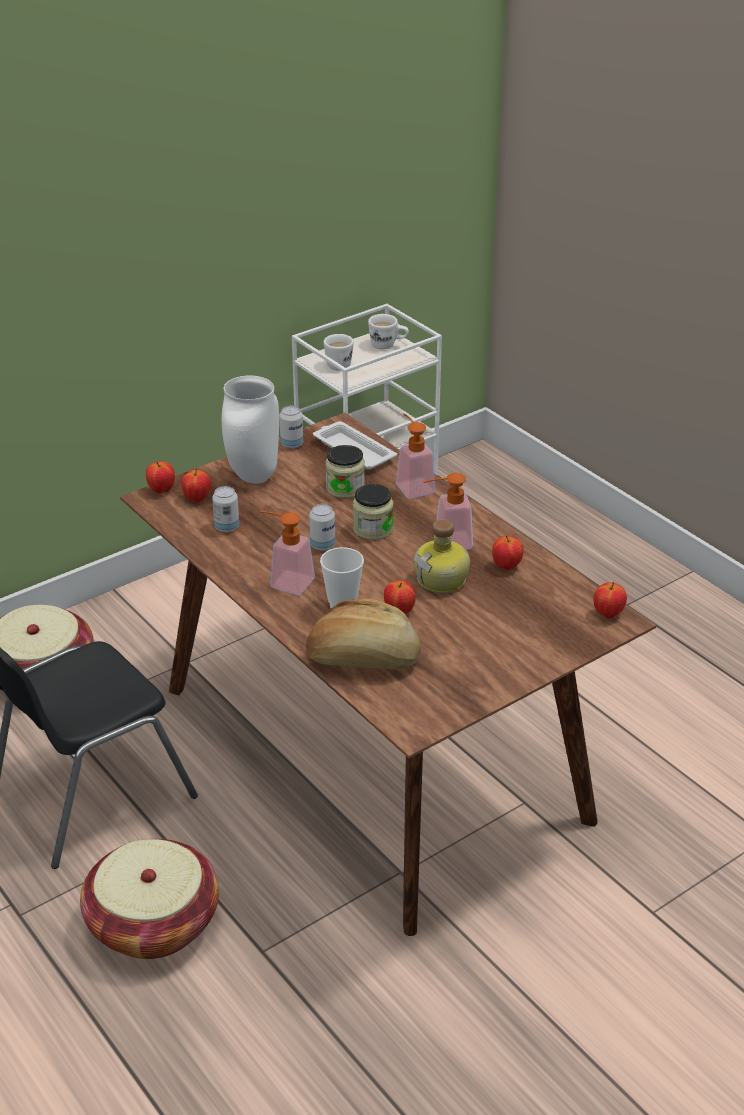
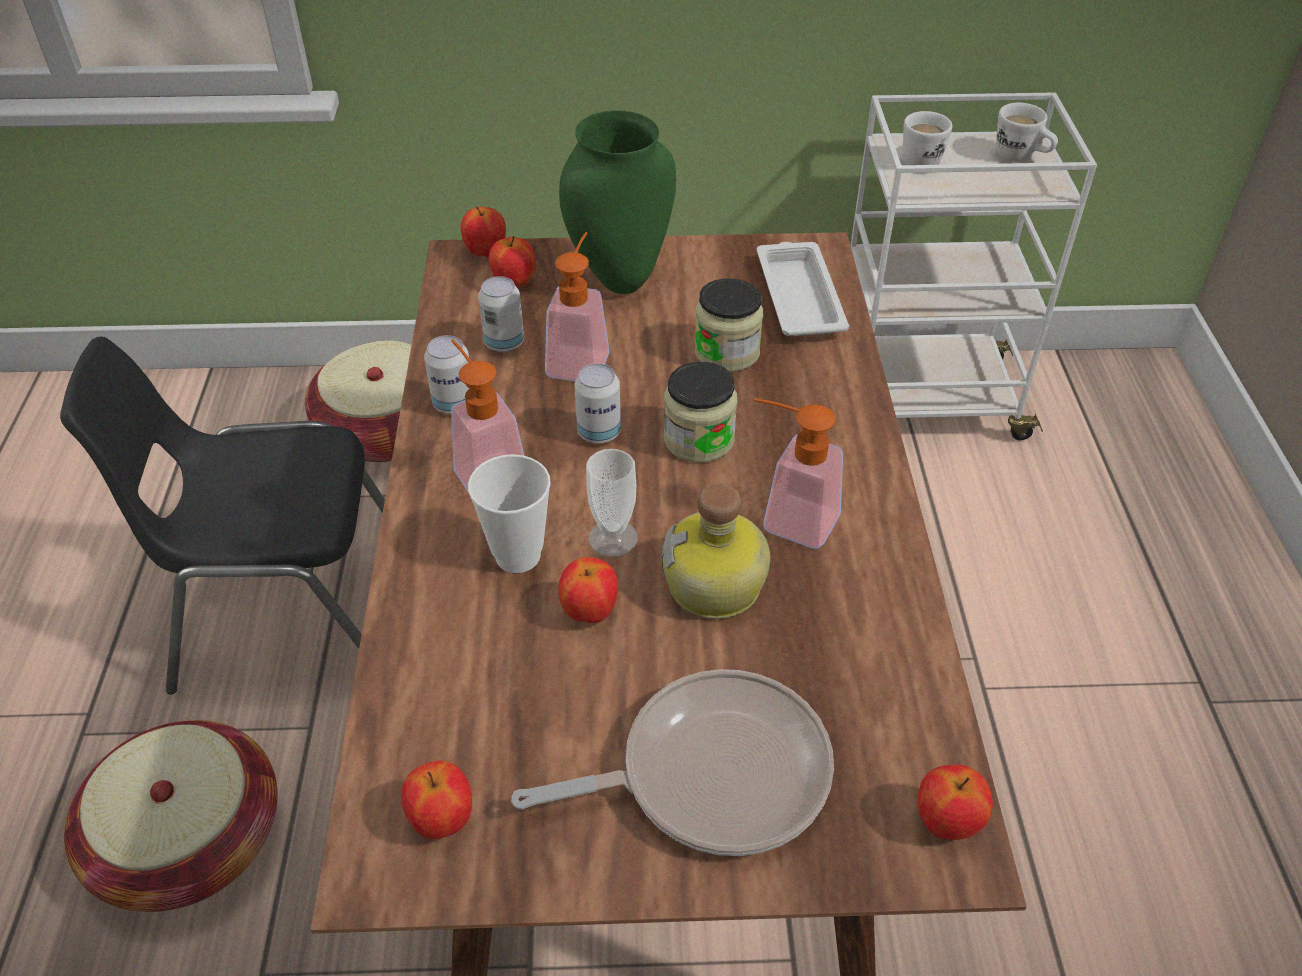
camera: 35 degrees right, 10 degrees up
(252, 476) = (619, 280): white vase -> green vase
(292, 444) = (722, 252): can -> can (454, 404)
(363, 659) = (447, 674): bread -> none
(378, 582) = (613, 538): none -> cup
(412, 485) = (831, 390): soap dispenser -> soap dispenser (580, 358)
(506, 566) = (847, 614): apple -> apple (442, 820)
(508, 639) = (712, 773): none -> frying pan

